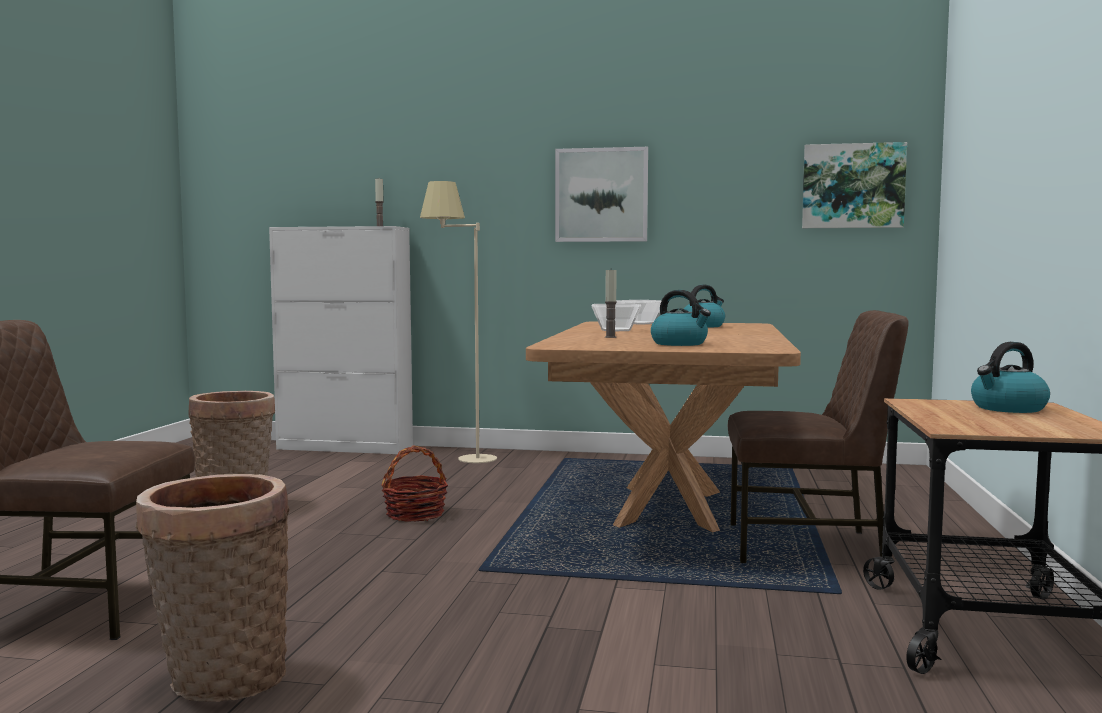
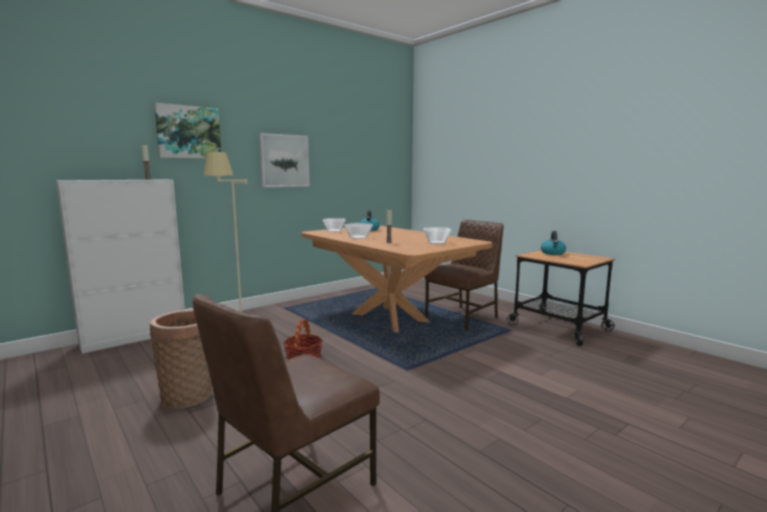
camera: 50 degrees left, 5 degrees up
(221, 679) = (469, 463): basket -> none
(680, 344) = (436, 242): kettle -> bowl
(853, 186) = (386, 160): picture -> picture (188, 132)

